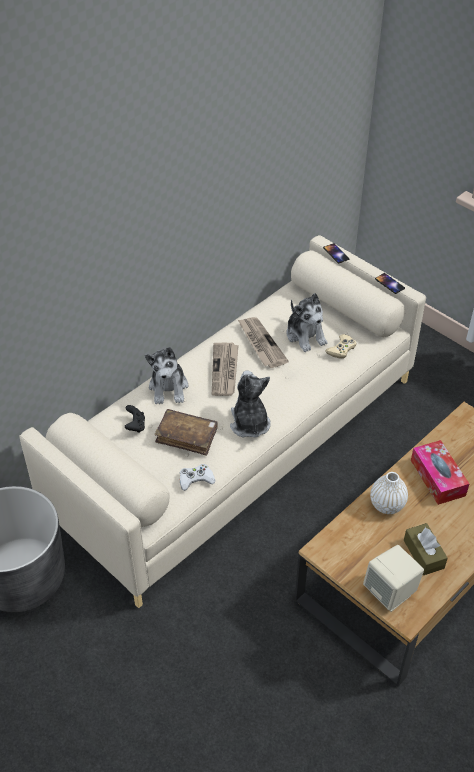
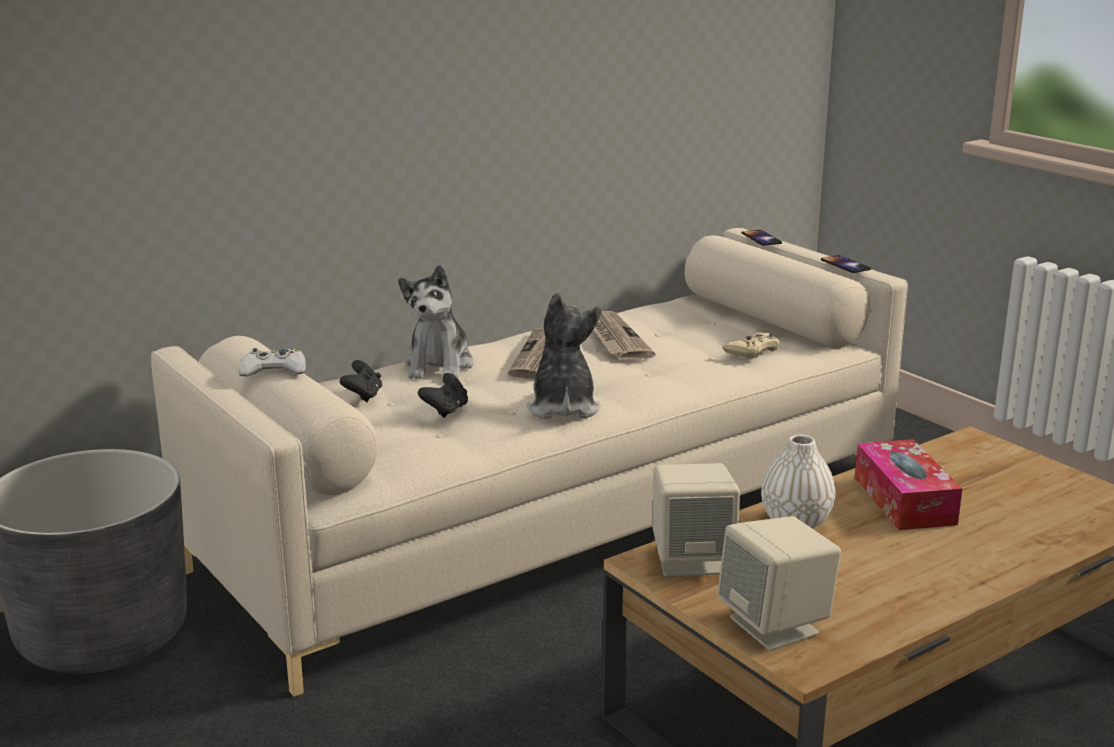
camera: 10 degrees right, 25 degrees down
(187, 436) = (446, 410): brown book -> black game controller
(196, 479) = (440, 453): white game controller -> white game controller (274, 370)
(305, 335) = (694, 337): plush toy -> none
(342, 545) = (692, 560): none -> beige speaker
(423, 554) = (857, 585): brown tissue box -> none

